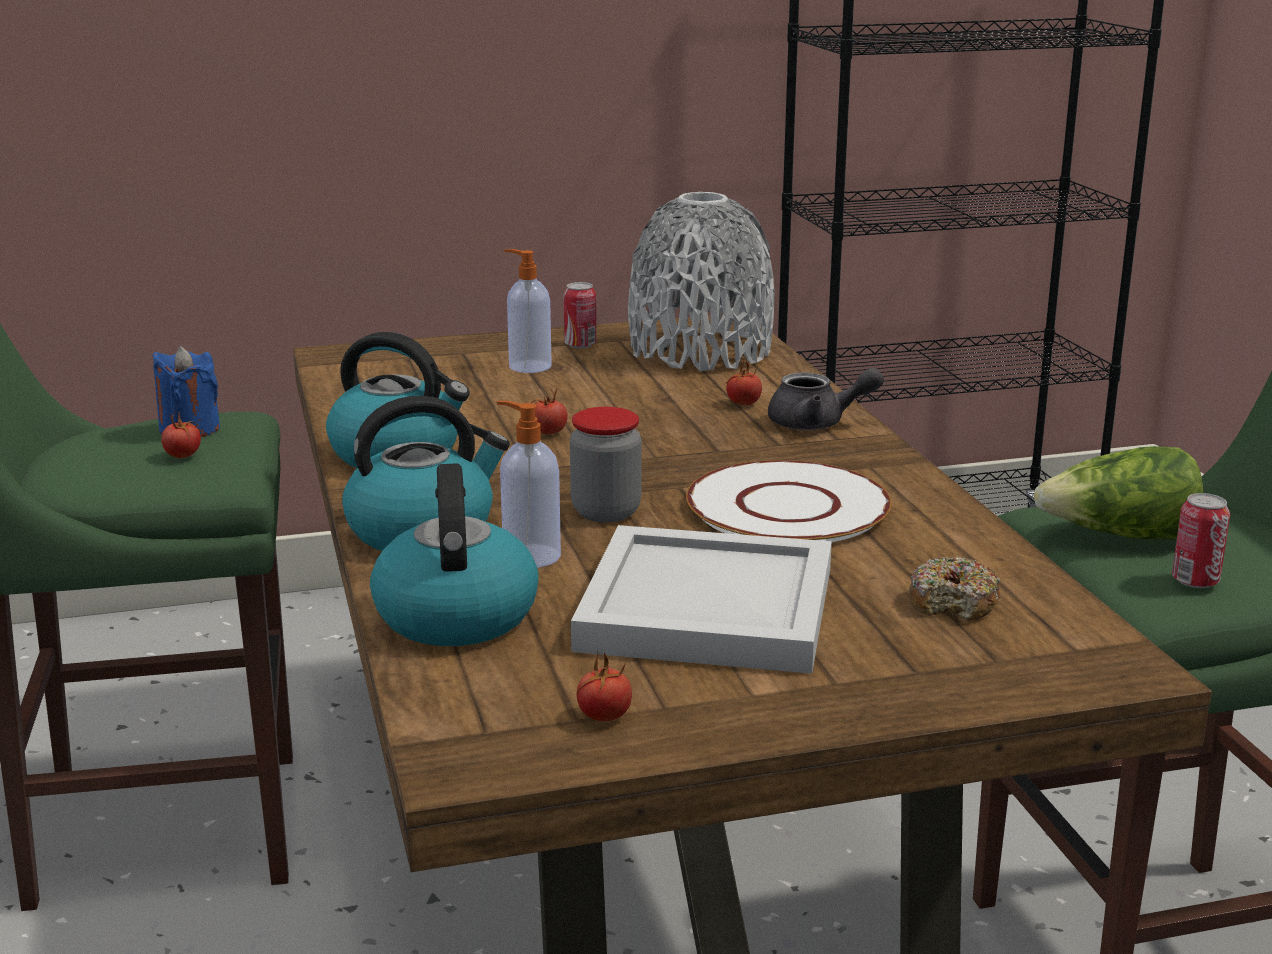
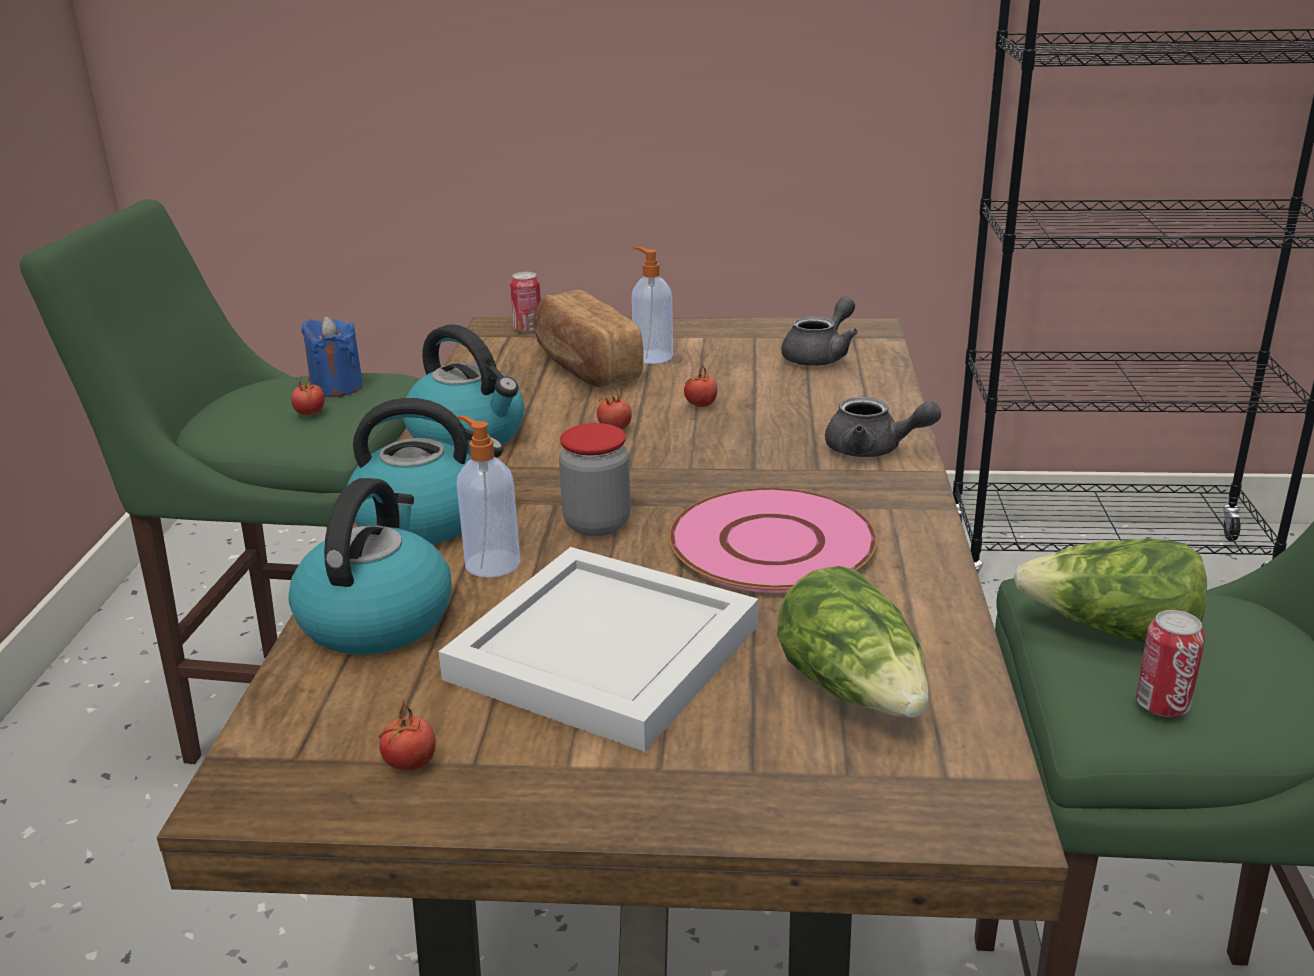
camera: 20 degrees right, 5 degrees up
(464, 381) = (584, 366): none -> bread
(580, 345) = (715, 338): can -> can (528, 329)
(700, 351) = (820, 356): grey vase -> grey teapot
(743, 404) = (817, 419): tomato -> tomato (700, 405)
(788, 506) = (773, 543): white plate -> pink plate
(953, 603) = (854, 690): donut -> lettuce

